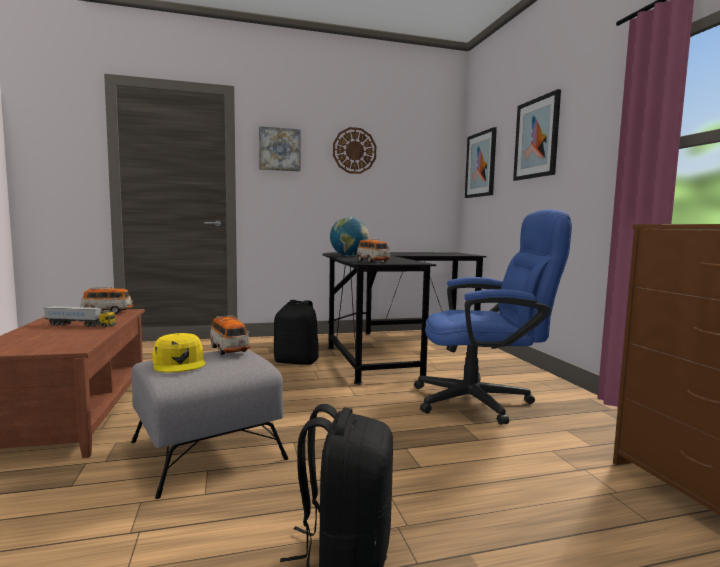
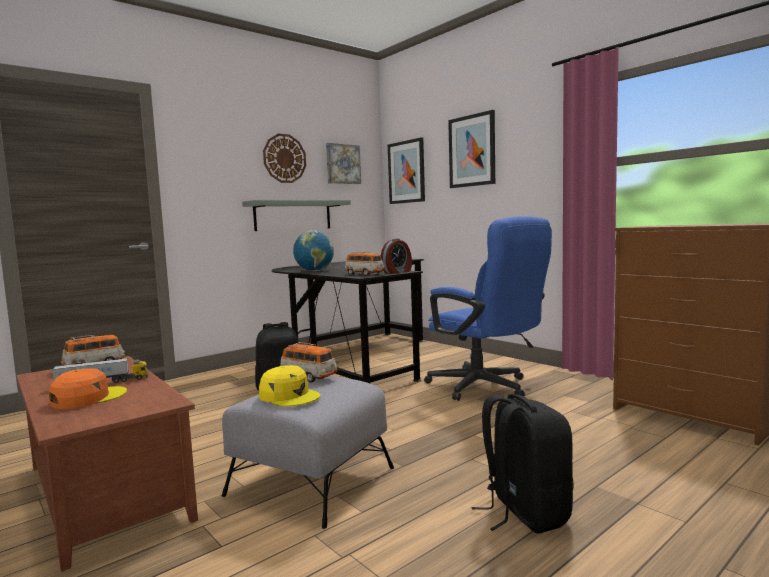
camera: 25 degrees left, 0 degrees up
(45, 334) = (88, 398): none -> orange cap
(279, 149) = (207, 158): picture -> picture (342, 164)
(359, 204) = (293, 215): none -> grey shelf
(409, 263) = (397, 272): none -> alarm clock
(483, 401) = (486, 388): blue office chair -> blue office chair turned 75 degrees clockwise

